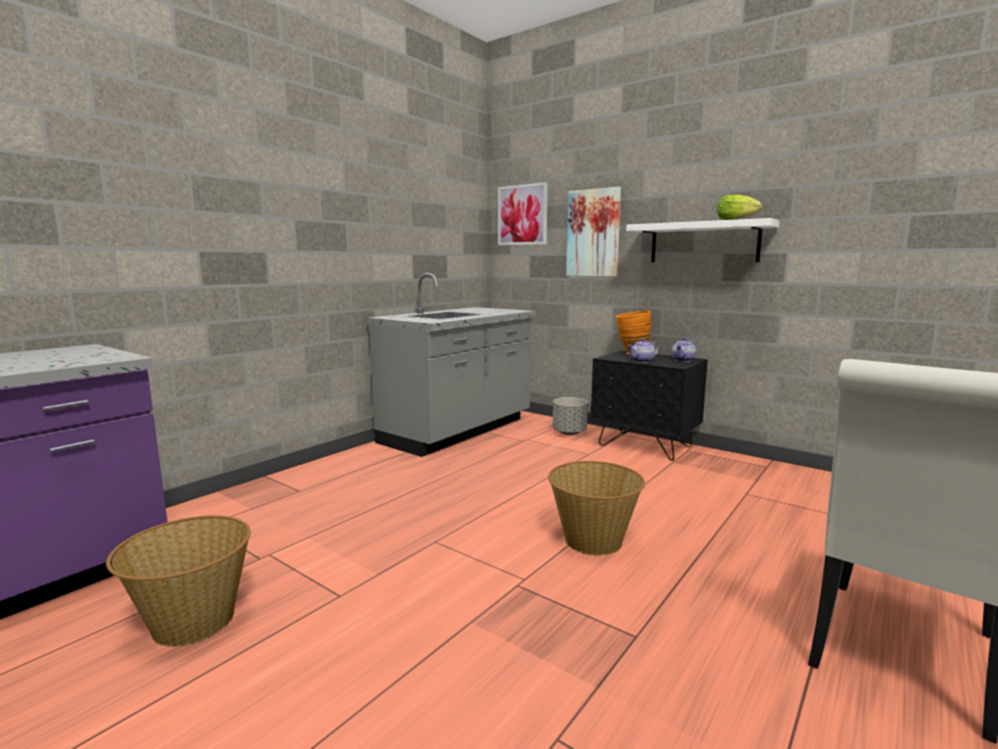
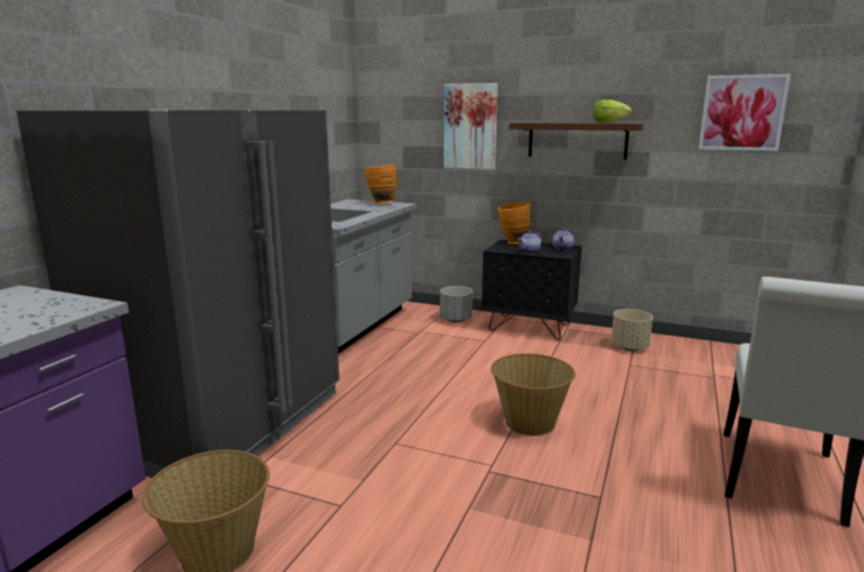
camera: 15 degrees left, 5 degrees up
(289, 502) = (226, 423): none -> grey fridge
(500, 310) = (380, 203): none -> orange vase
(522, 215) = (394, 104): picture -> picture (742, 113)
(703, 243) = (577, 140): white shelf -> brown shelf
(755, 476) = (630, 347): none -> beige planter

